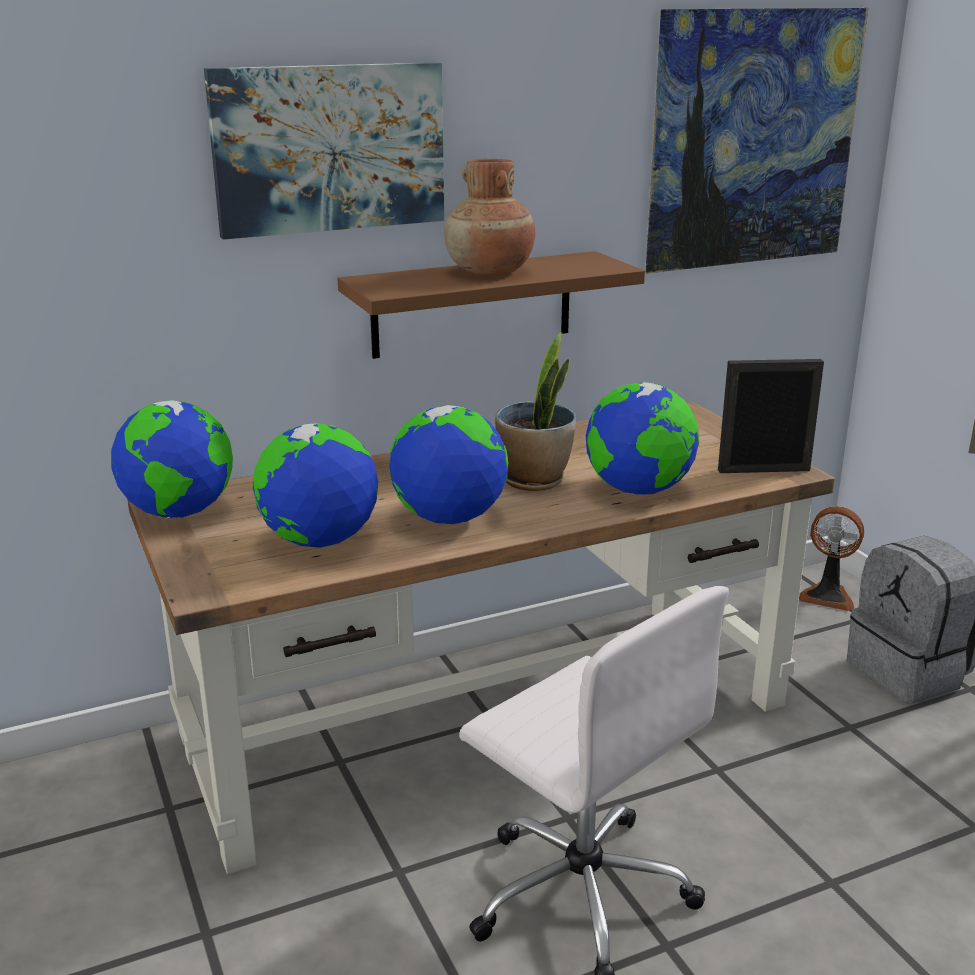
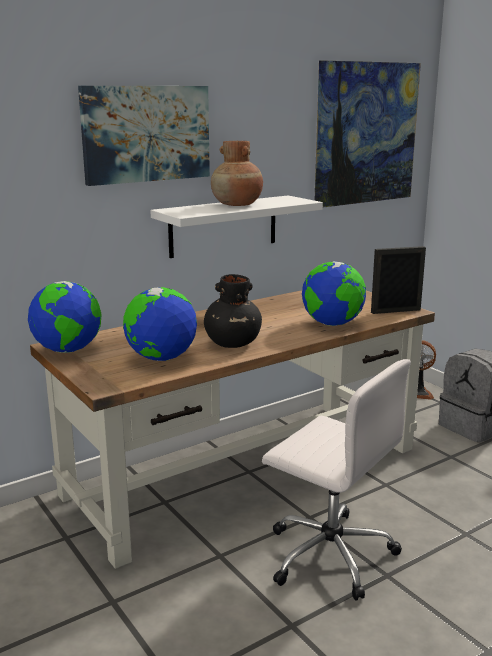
camera: 10 degrees left, 5 degrees down
(449, 519) = (232, 343): globe -> black vase
(472, 304) = (223, 226): brown shelf -> white shelf
(534, 480) = (271, 322): potted plant -> none

